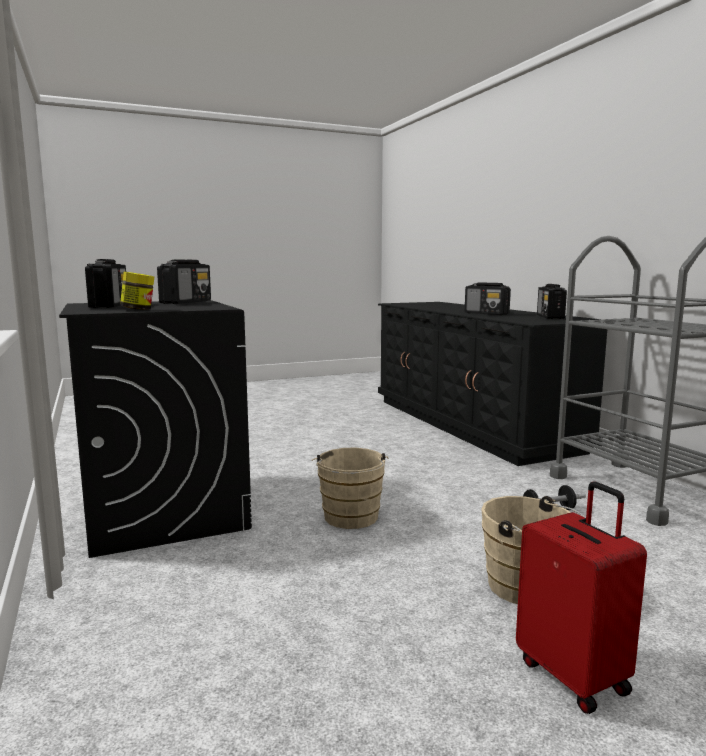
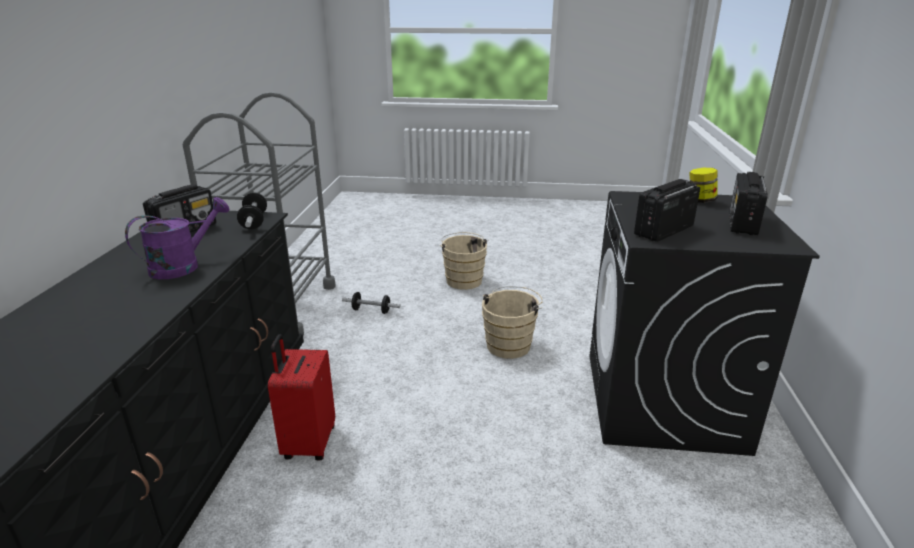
camera: 150 degrees left, 15 degrees up
(487, 313) = (183, 266): radio -> purple watering can
(530, 321) = (254, 222): none -> dumbbell
(574, 675) = (492, 257): red suitcase -> red suitcase (308, 443)

